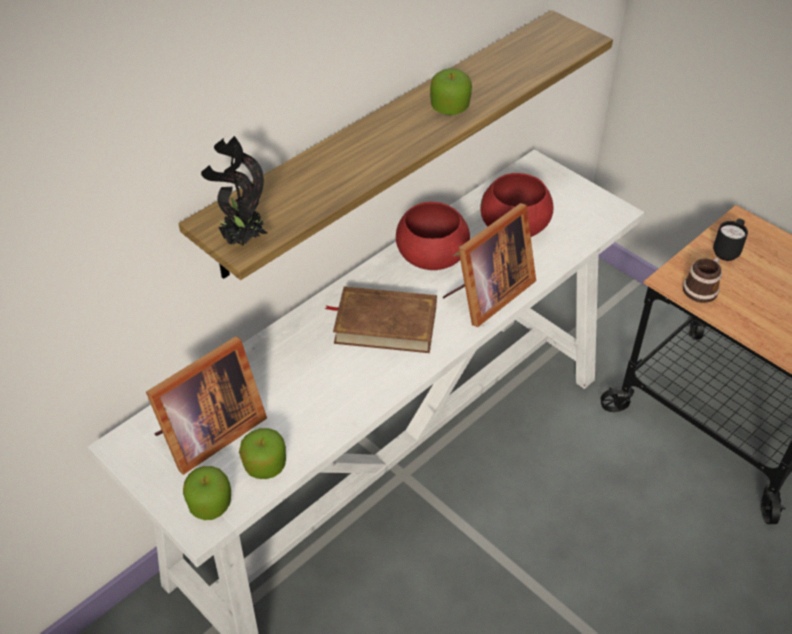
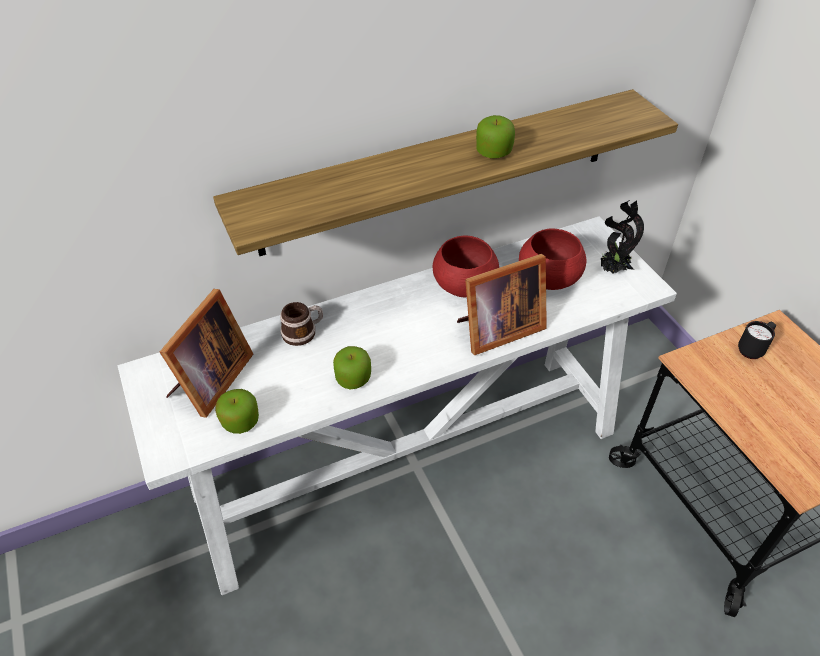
camera: 20 degrees right, 0 degrees up
(207, 434) = (209, 382): picture frame -> picture frame turned 45 degrees counterclockwise
(210, 504) = (181, 440): apple -> apple (353, 378)
(242, 240) = (253, 222): potted plant -> potted plant (612, 270)
(385, 324) = (397, 331): brown book -> none
(702, 288) = (712, 377): mug -> mug (303, 332)

